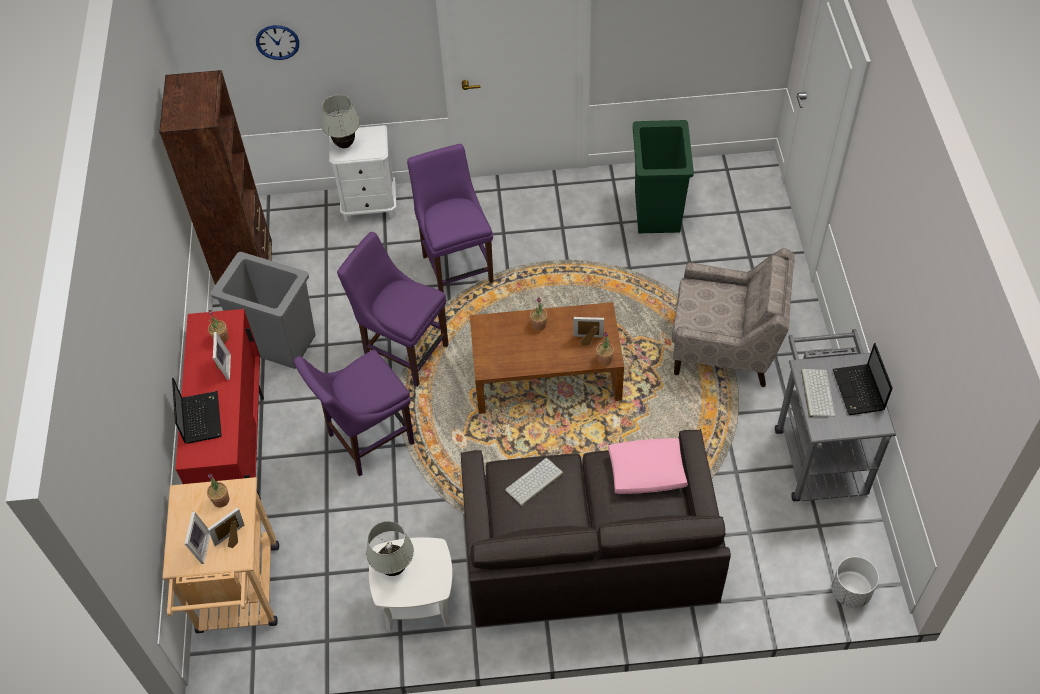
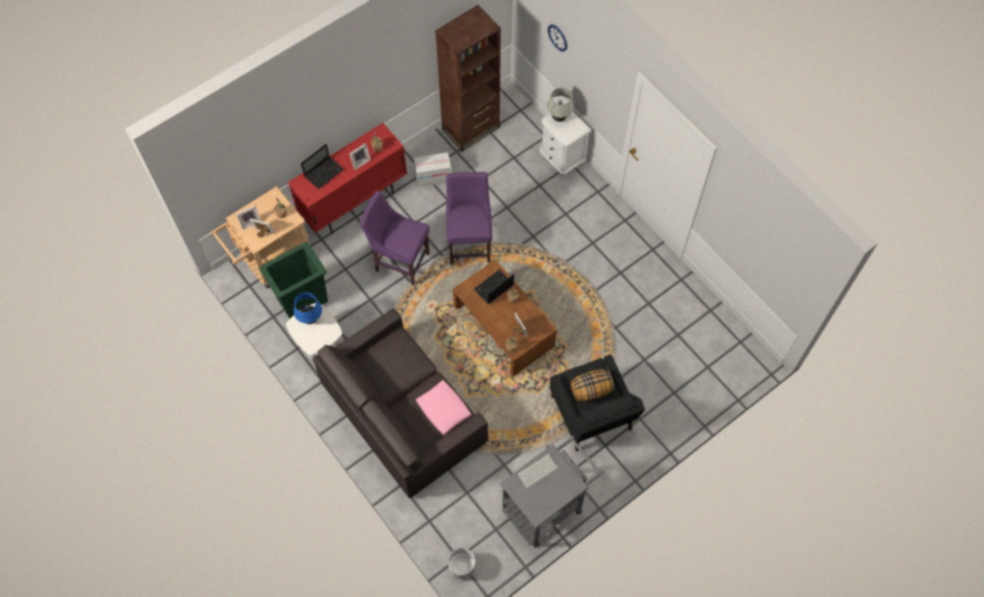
camera: 55 degrees right, 10 degrees up
(278, 342) = (433, 177): grey trash can -> cardboard box
(393, 568) = (310, 319): white table lamp -> blue table lamp
(457, 266) = (549, 233): purple chair -> none
(534, 483) = (400, 356): keyboard -> none
(657, 211) = (673, 319): green trash can -> green trash can (303, 300)
(718, 309) = (591, 390): none -> pillow
(725, 347) = (591, 414): beige armchair -> black armchair
(859, 391) = (554, 493): laptop -> laptop (493, 288)

